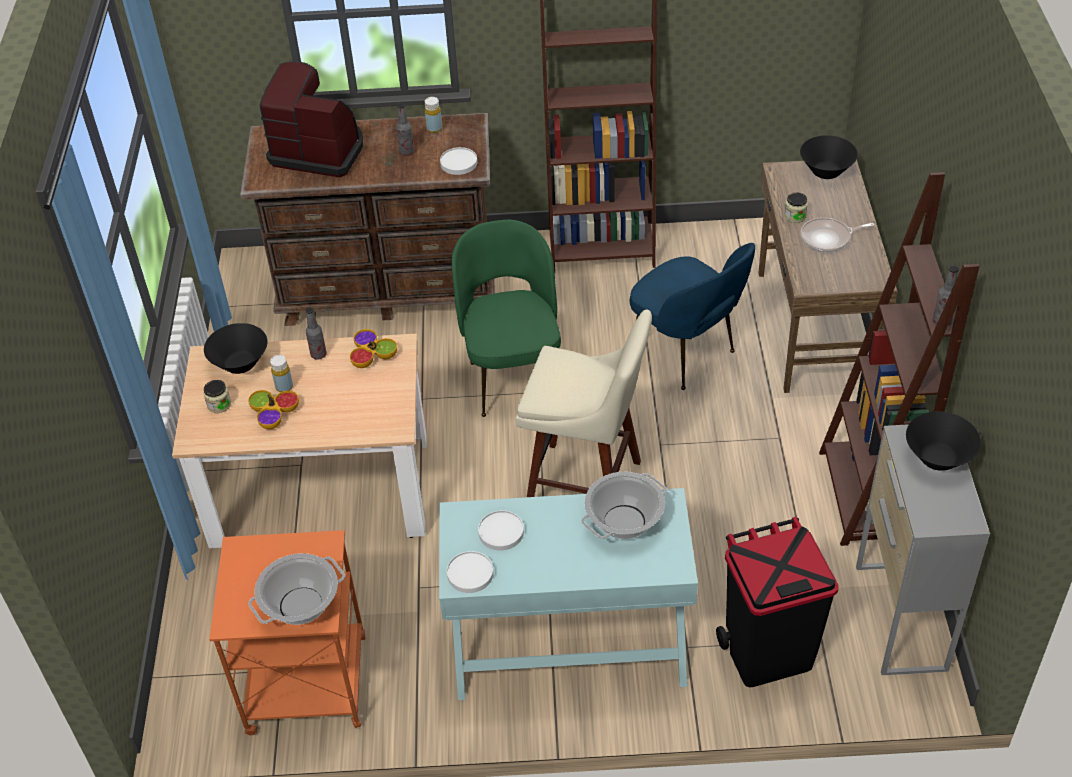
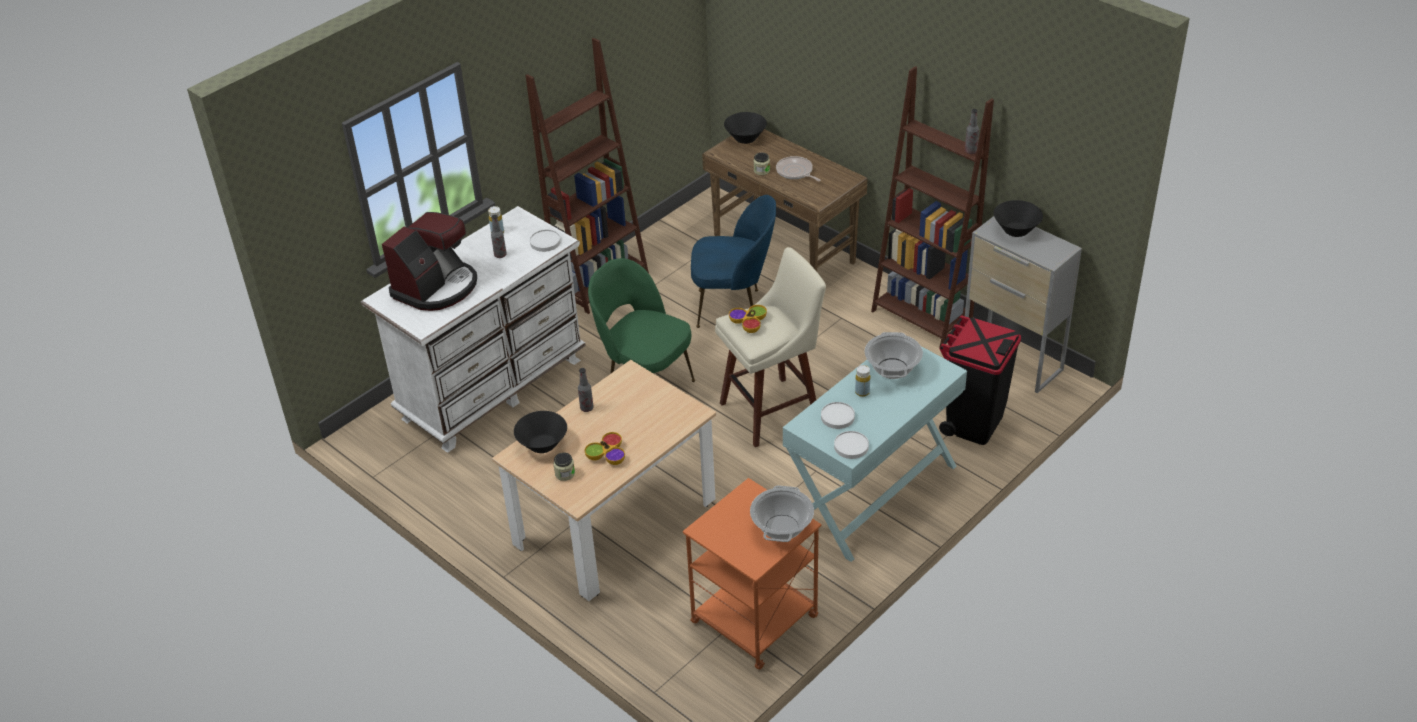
camera: 45 degrees left, 5 degrees down
(284, 387) = (592, 438): yellow bottle -> yellow bottle (862, 392)
(318, 150) = (436, 287): coffee machine -> coffee machine turned 150 degrees clockwise
(372, 354) = (620, 387): bowl -> bowl (749, 322)
(388, 291) = (492, 389): brown dresser -> white dresser
(828, 238) = (795, 172): frying pan -> frying pan turned 105 degrees clockwise

